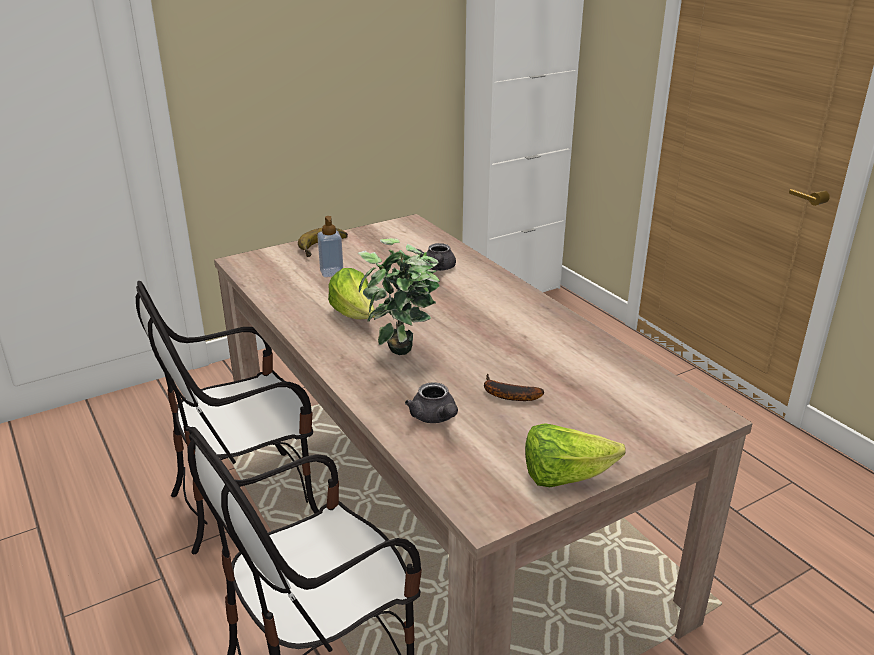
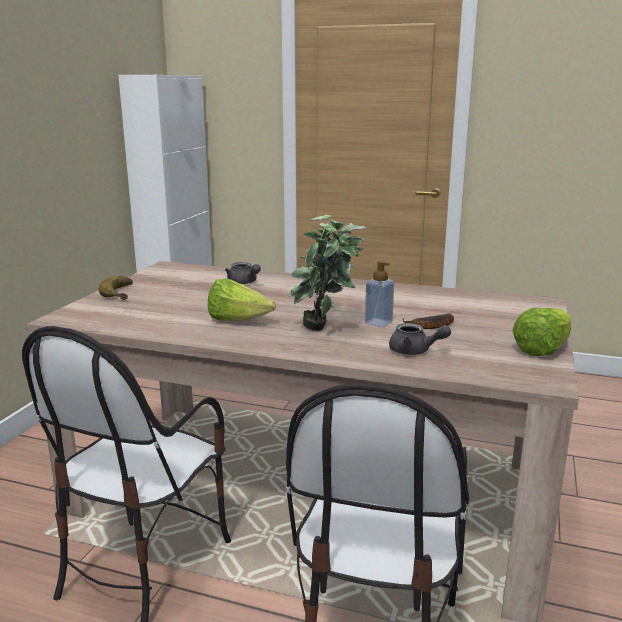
camera: 40 degrees left, 10 degrees down
(331, 272) = (163, 304): soap dispenser -> soap dispenser (378, 322)

